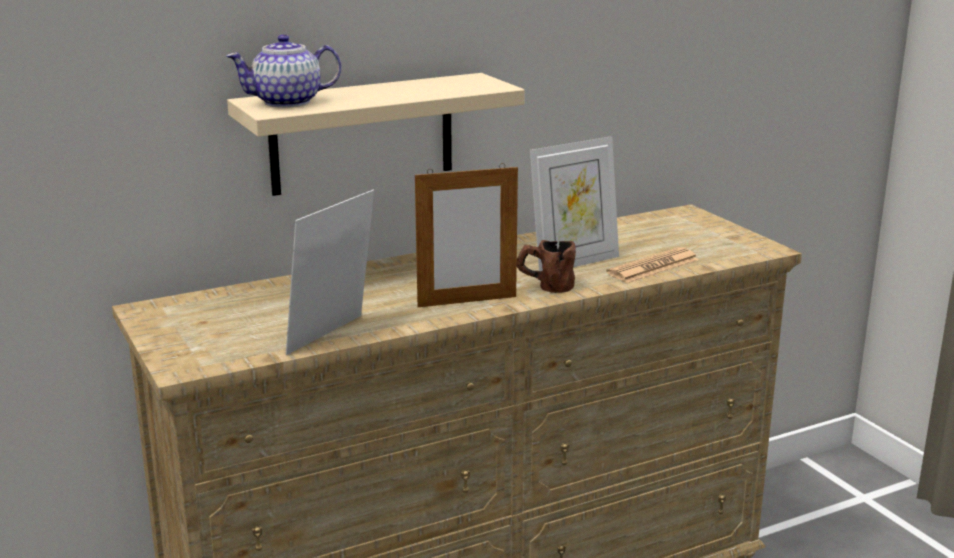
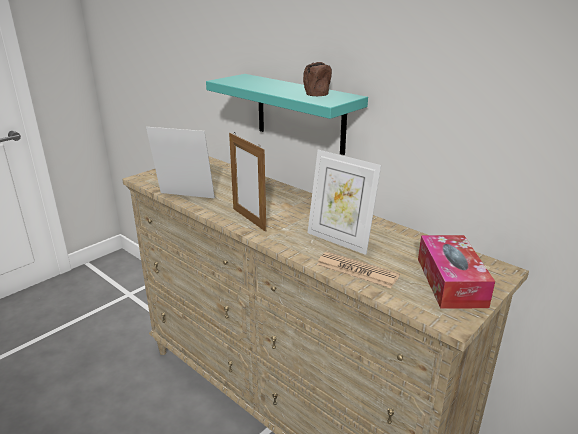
camera: 70 degrees right, 5 degrees up
(288, 102) = (243, 80): teapot -> none
(362, 134) = (300, 113): beige shelf -> turquoise shelf
(545, 286) = (288, 237): brown mug -> brown mug (314, 92)
(697, 235) = (450, 281): none -> tissue box

